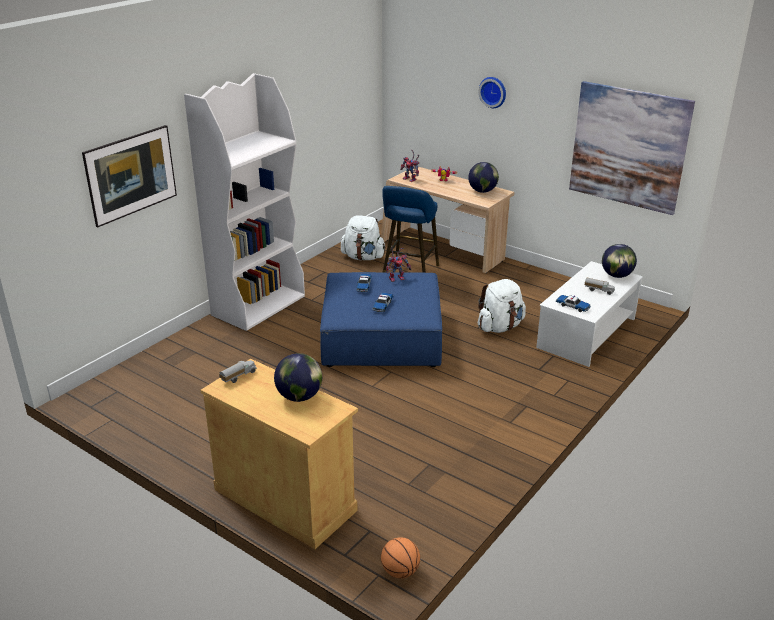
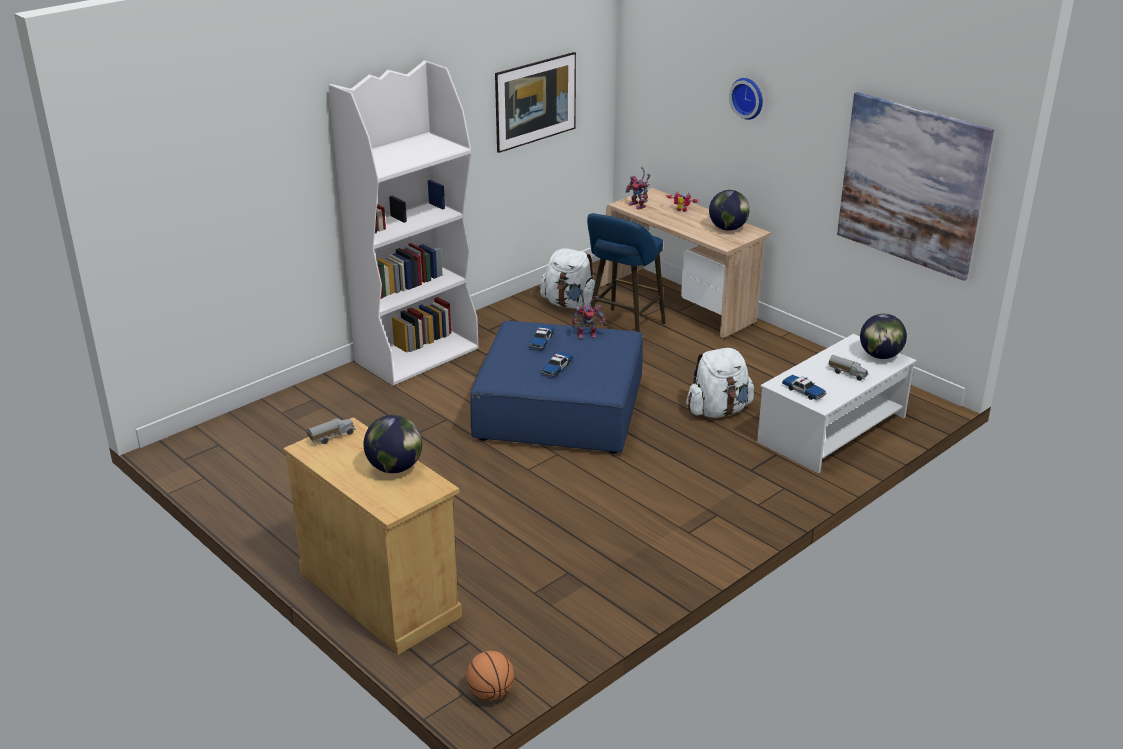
camera: 10 degrees right, 0 degrees up
(134, 192) = (258, 202): picture -> picture (536, 120)

